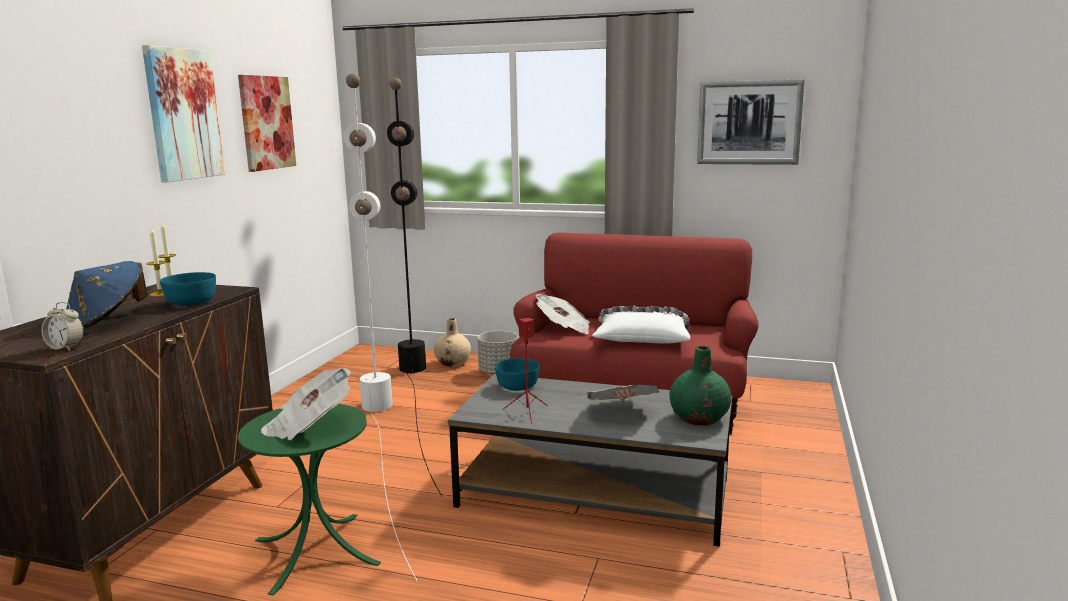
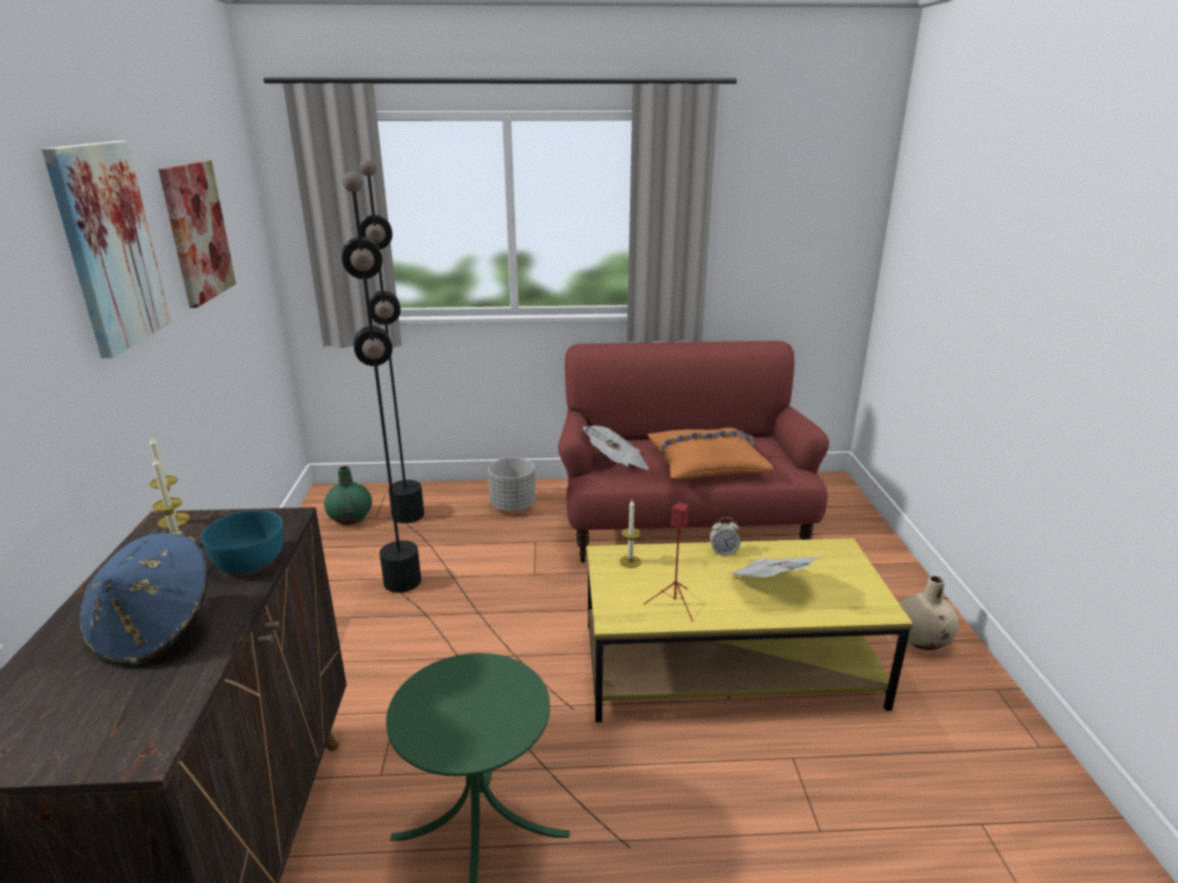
camera: 20 degrees left, 10 degrees up
(66, 348) = (155, 722): alarm clock -> alarm clock (723, 552)
(309, 426) = (477, 706): newspaper -> none
(382, 441) = (444, 637): white floor lamp -> black floor lamp
(453, 363) = (451, 499): beige vase -> beige vase (922, 639)
(518, 386) = (630, 561): turquoise bowl -> candle
(594, 492) = (728, 664): grey coffee table -> yellow coffee table
(642, 336) = (706, 463): white pillow -> orange pillow
(699, 418) = (852, 579): green vase -> green vase (351, 518)
(749, 123) = (783, 211): picture -> none

